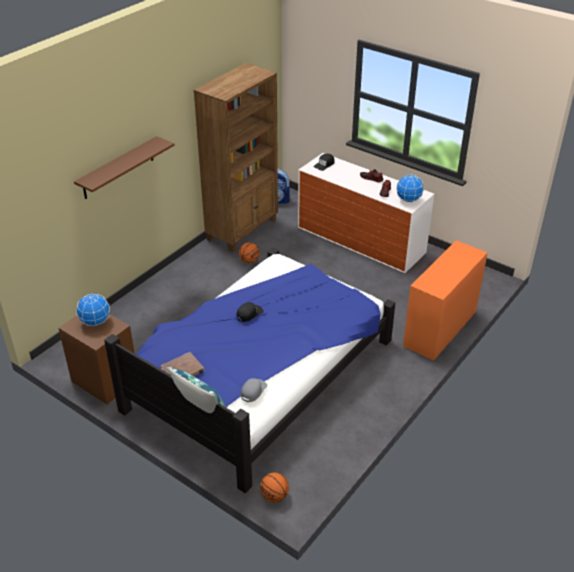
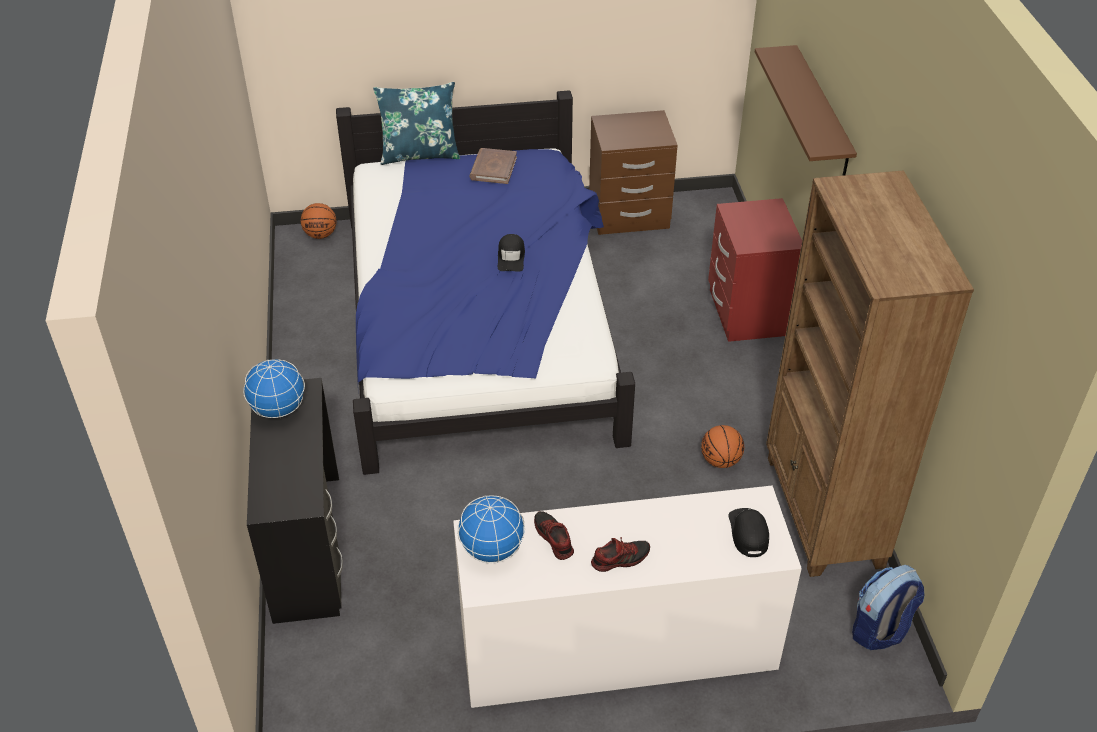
camera: 135 degrees right, 5 degrees up
(95, 322) = (639, 133): globe -> globe (278, 409)
(146, 299) = (746, 312): none -> red nightstand
(253, 391) = (395, 194): grey cap -> none
(440, 328) = (306, 547): orange desk -> black desk

